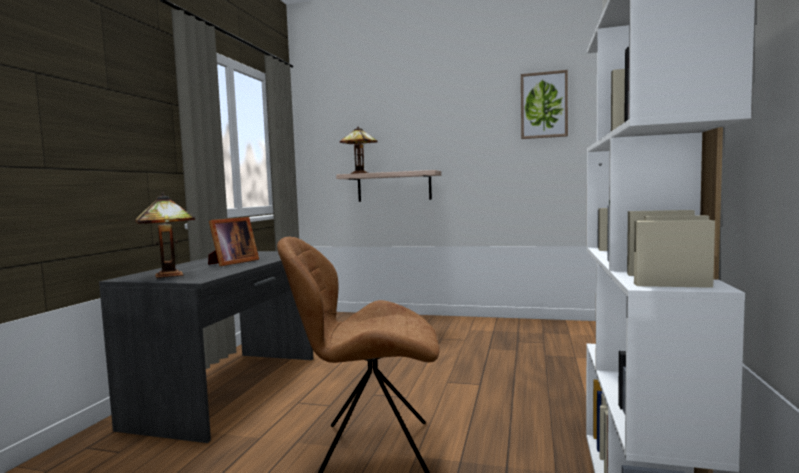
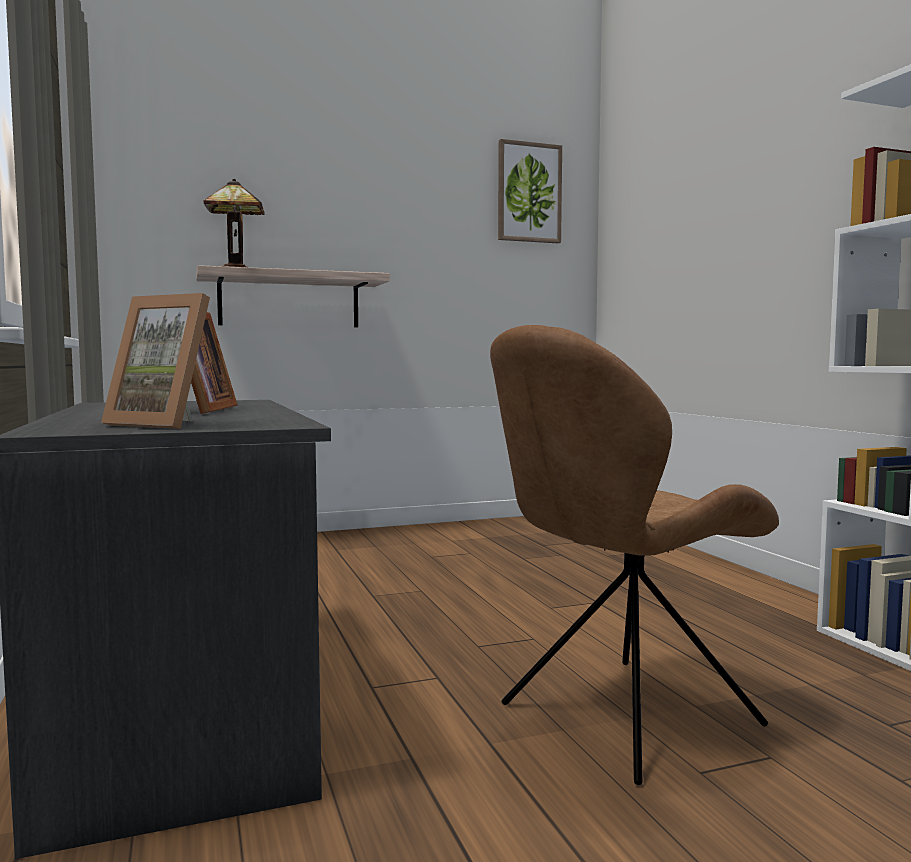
camera: 35 degrees left, 0 degrees up
(171, 275) = (167, 424): table lamp -> picture frame

